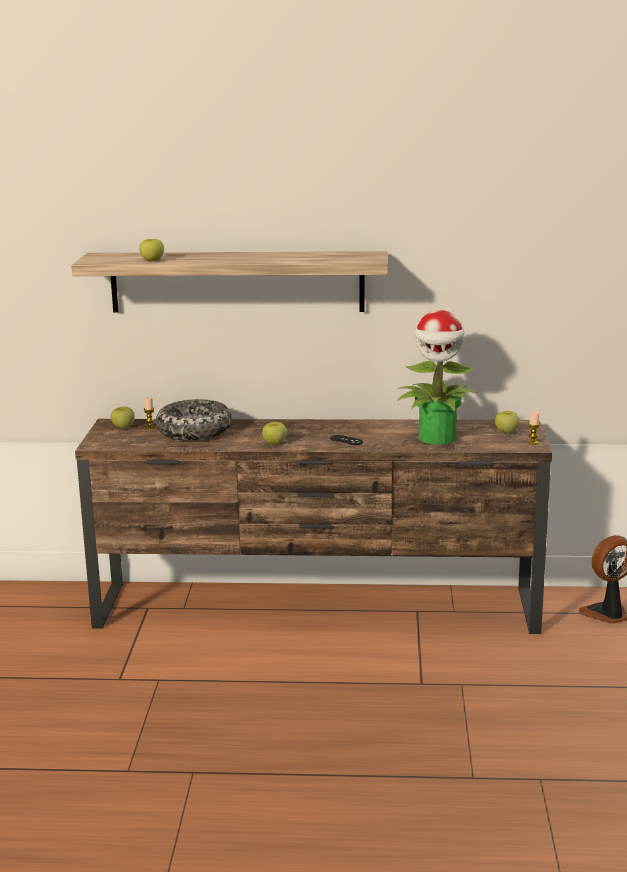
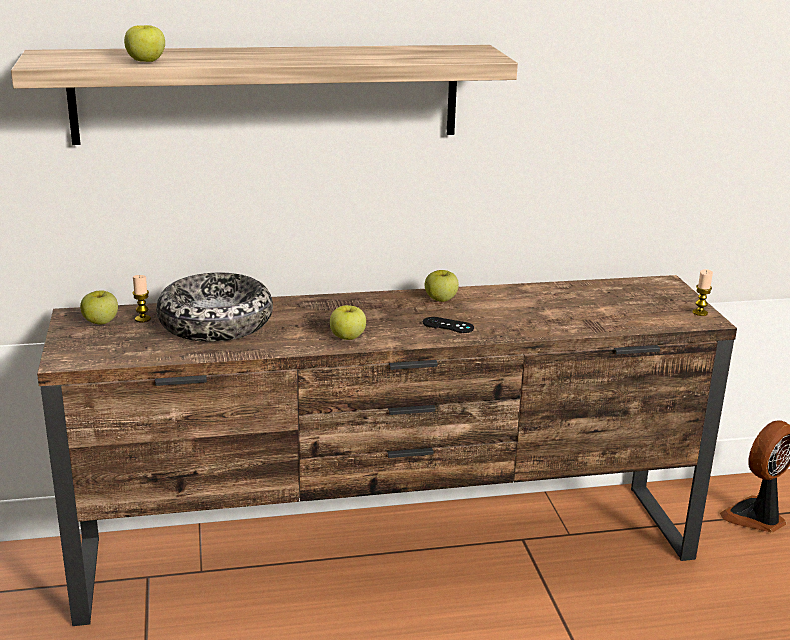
camera: 15 degrees left, 5 degrees up
(437, 438) = (570, 314): potted plant -> none
(506, 432) = (652, 297): apple -> apple (441, 299)

